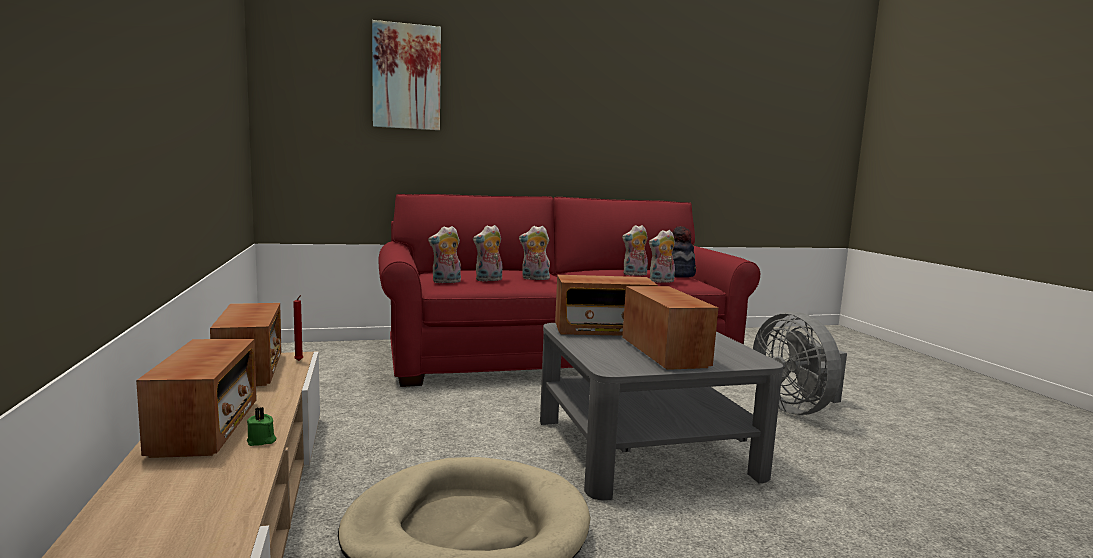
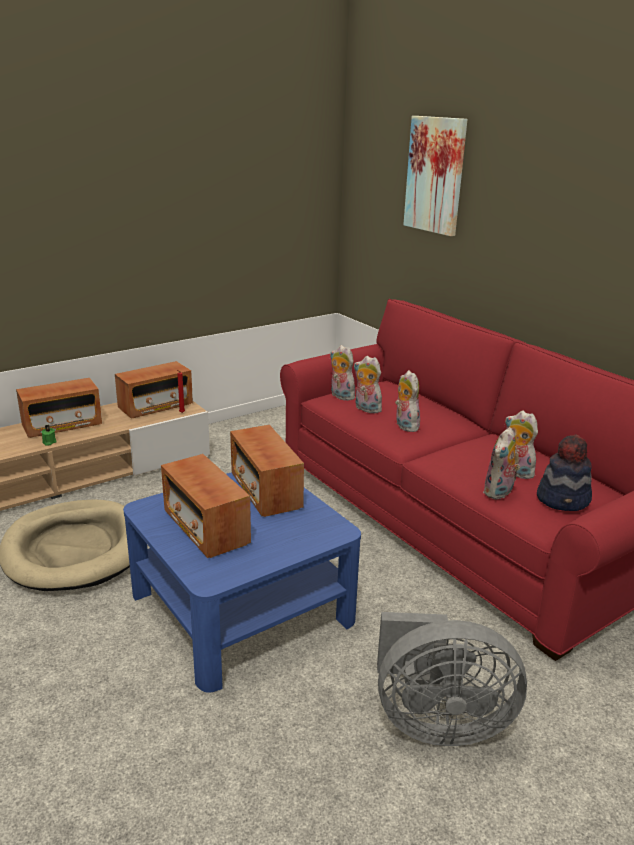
camera: 70 degrees right, 15 degrees up
(645, 446) = (243, 607): grey coffee table -> blue coffee table
(661, 281) = (499, 493): plush toy -> plush toy turned 105 degrees counterclockwise
(664, 353) = (205, 528): radio -> radio turned 90 degrees clockwise
(795, 408) = (436, 722): grey fan -> grey fan turned 135 degrees counterclockwise

